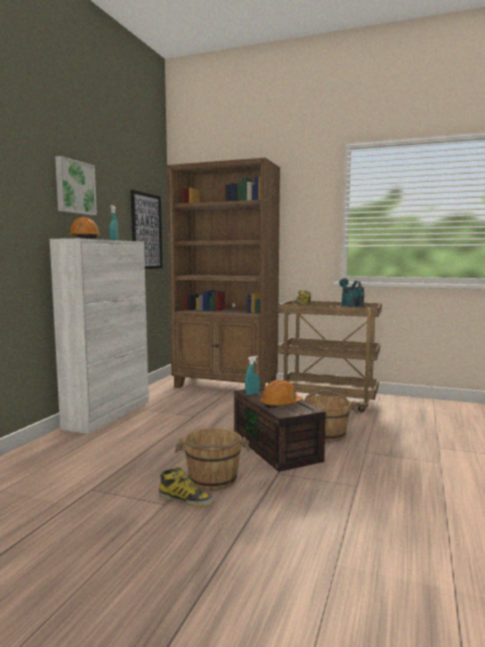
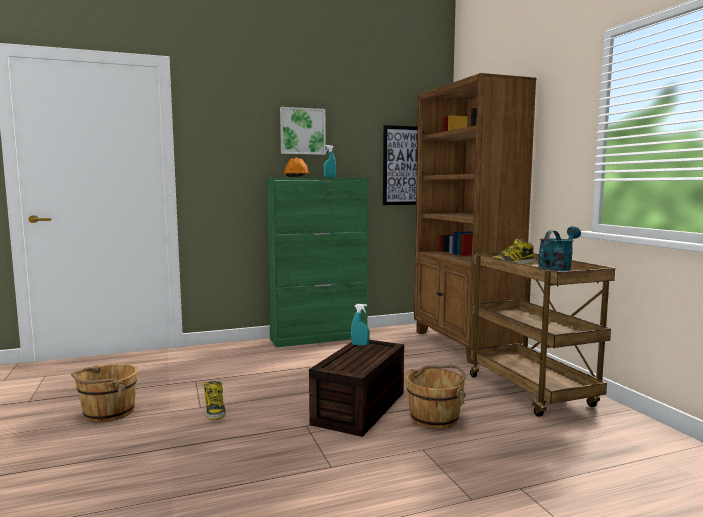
camera: 50 degrees right, 0 degrees up
(109, 414) = (319, 338): white cabinet -> green cabinet
(213, 479) = (260, 407): brown bucket -> brown bucket (108, 412)
(280, 404) = (349, 359): orange hard hat -> none

